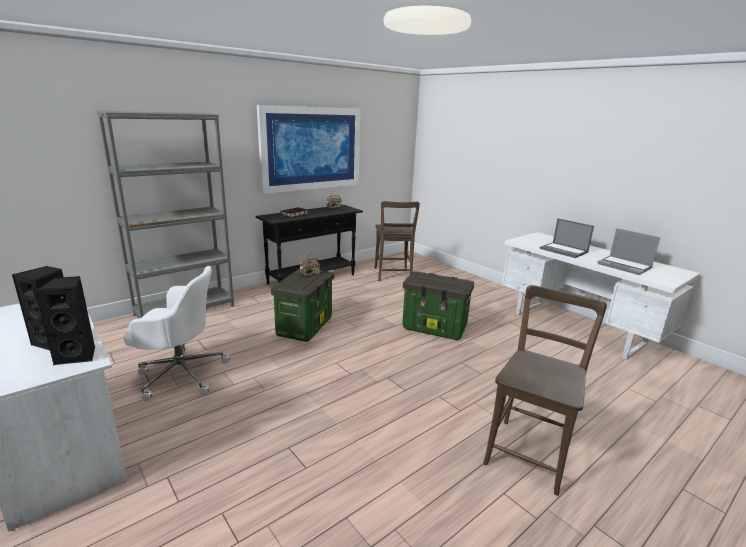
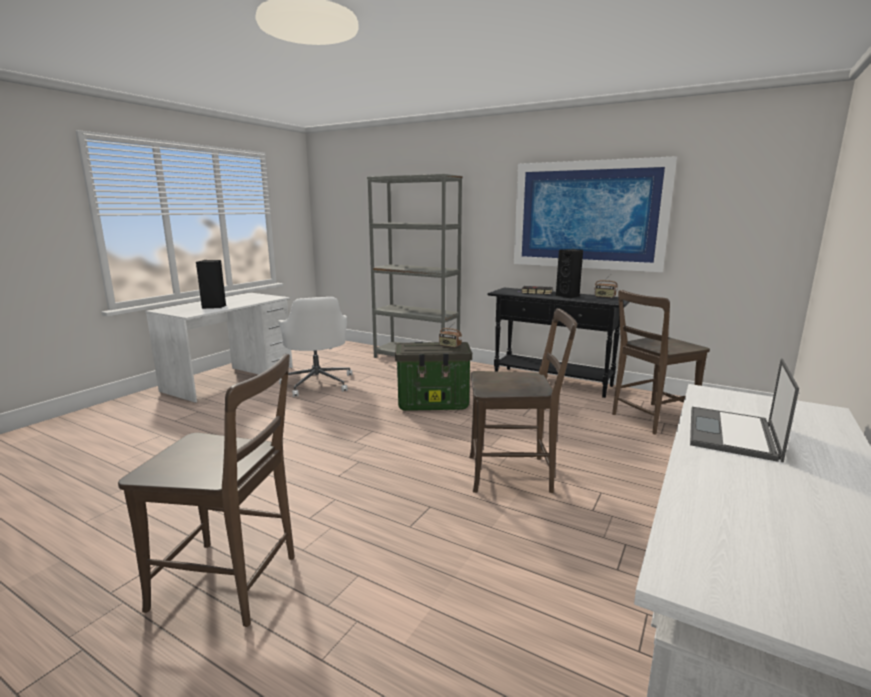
camera: 70 degrees right, 5 degrees down
(78, 355) = (197, 312): black speaker -> black speaker (568, 296)
(435, 328) = (515, 474): storage box -> brown chair
(625, 266) = (744, 512): laptop -> none

